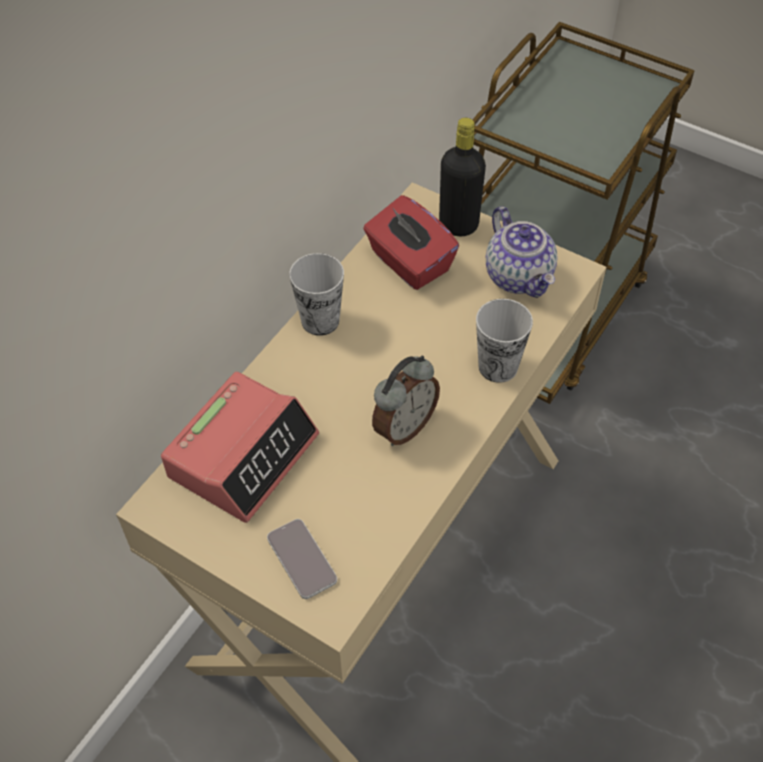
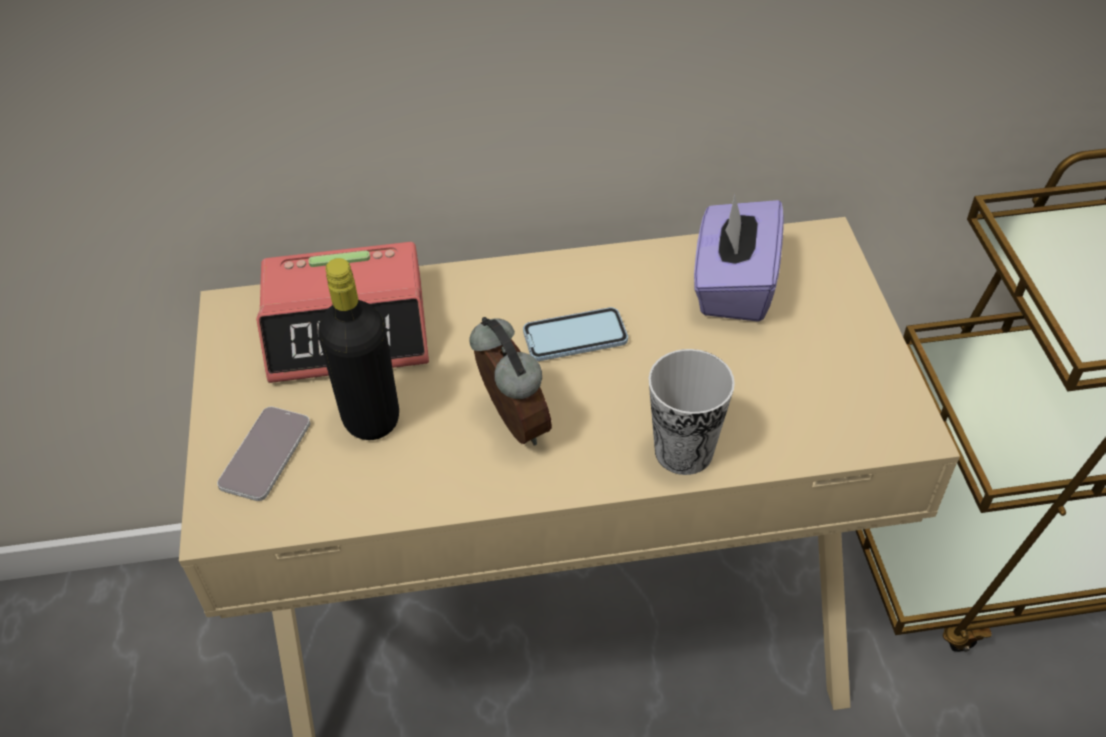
camera: 50 degrees right, 5 degrees down
(320, 320) = (573, 272): cup -> none
(370, 354) = (575, 337): none -> phone
(403, 426) = (511, 425): alarm clock -> alarm clock turned 120 degrees counterclockwise
(409, 262) = (733, 285): red tissue box -> purple tissue box
(458, 225) = (838, 289): black bottle -> black bottle (371, 418)
(520, 276) = (835, 386): teapot -> none

